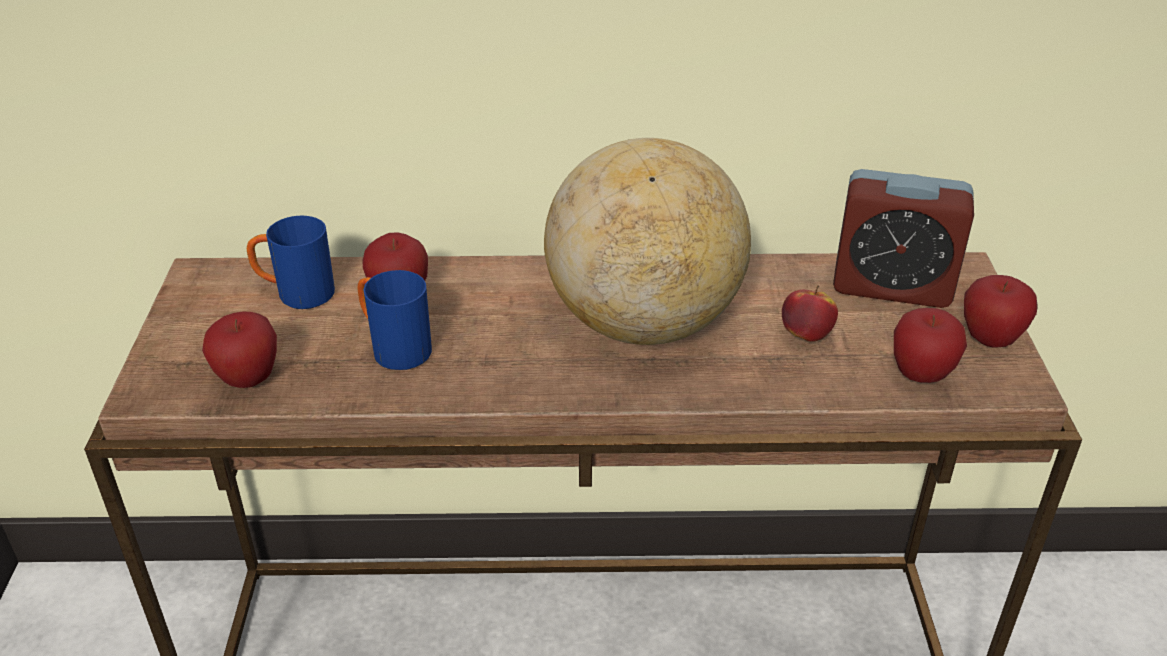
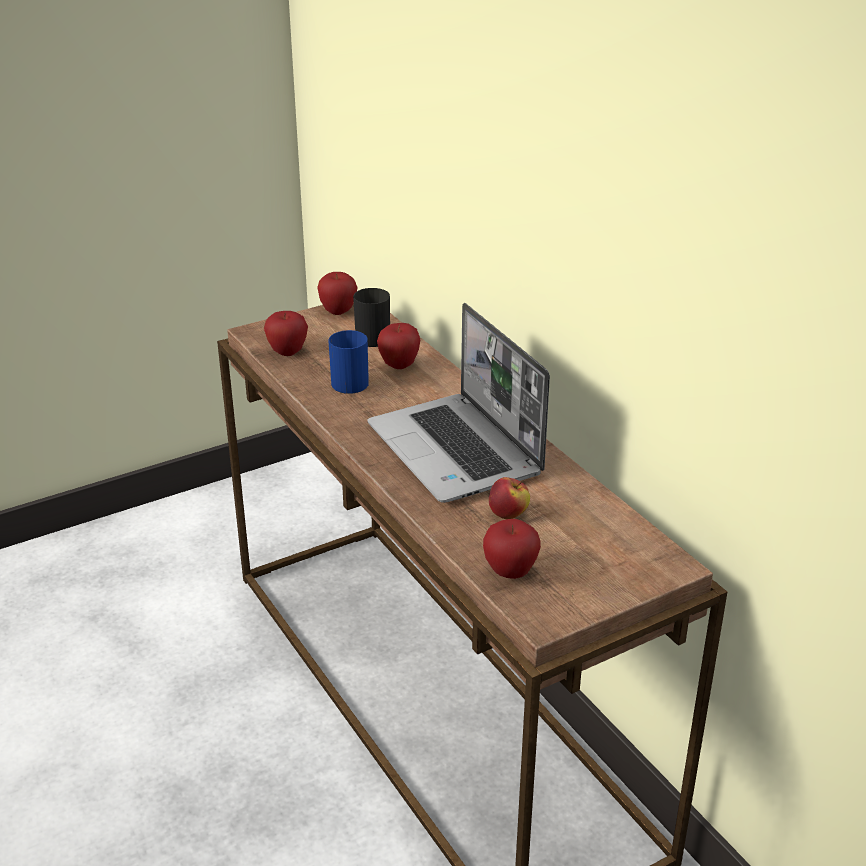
camera: 60 degrees right, 5 degrees down
(295, 294) = (369, 336): blue mug -> black mug
(644, 323) = (457, 451): globe -> laptop
(891, 287) = (608, 537): alarm clock -> none
(990, 339) = (587, 596): apple -> apple (338, 311)

